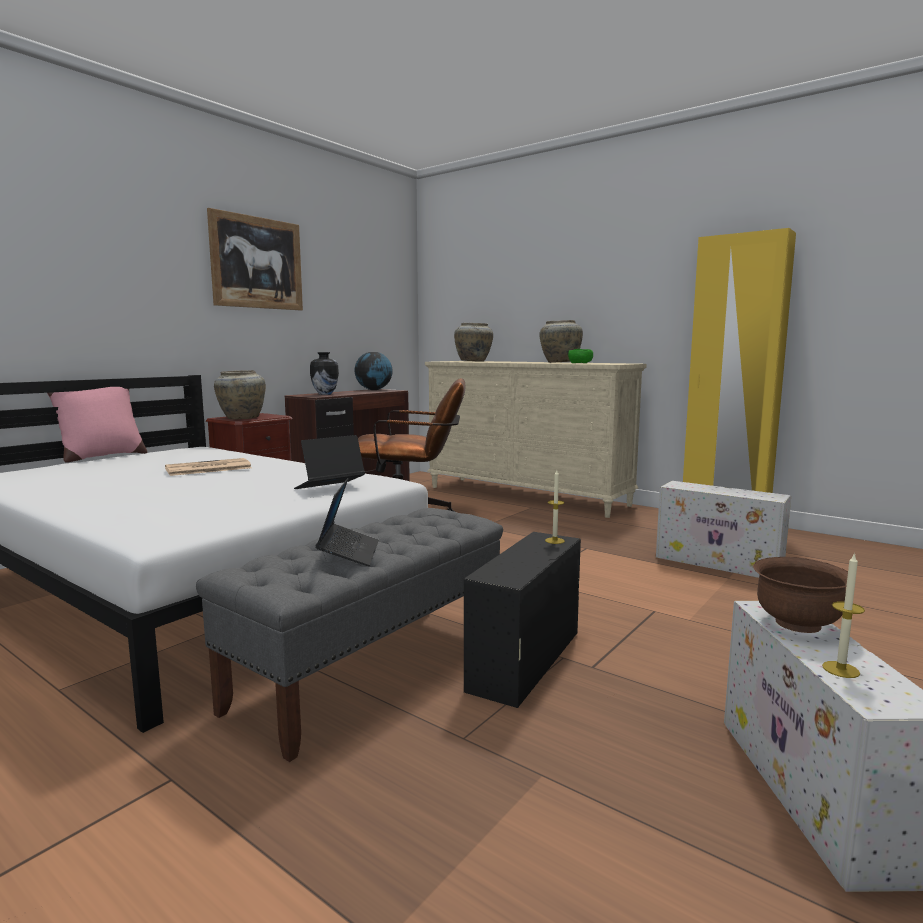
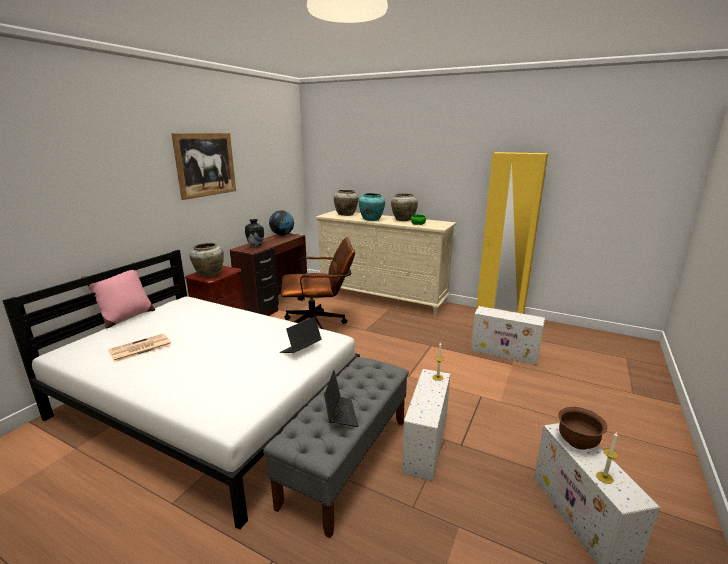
camera: 10 degrees left, 10 degrees up
(207, 468) = (211, 331): newspaper -> newspaper (139, 348)
(509, 362) = (371, 219): none -> turquoise vase
(524, 661) = (425, 445): black storage box -> white storage box

